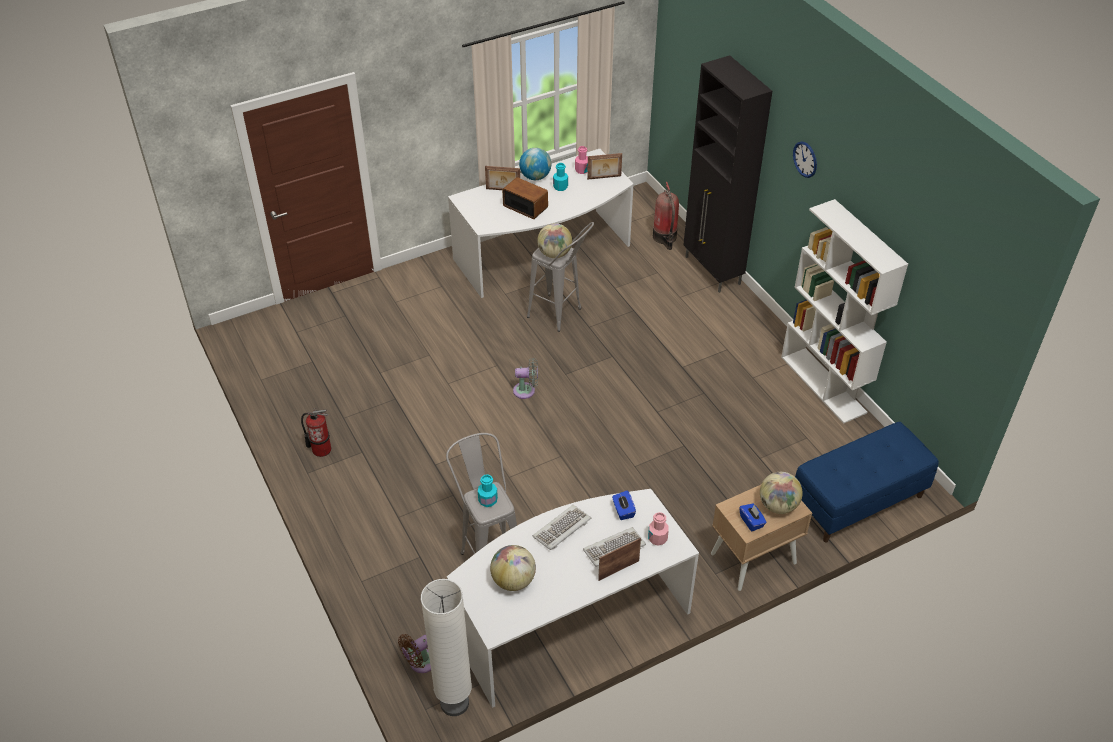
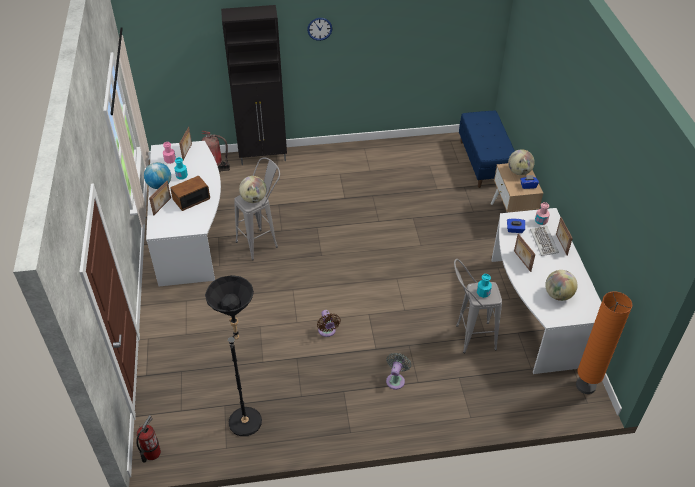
camera: 70 degrees left, 0 degrees up
(304, 383) = (248, 416): none -> black floor lamp
(321, 449) = (329, 418): fire extinguisher -> fire extinguisher (152, 453)
(420, 663) = (550, 397): brown fan -> brown fan (327, 331)
(454, 703) = (585, 386): white floor lamp -> orange floor lamp
(526, 391) = (327, 280): grey fan -> grey fan (396, 379)
(562, 529) = (521, 261): keyboard -> picture frame
(824, 384) = (390, 145): white bookcase -> none

